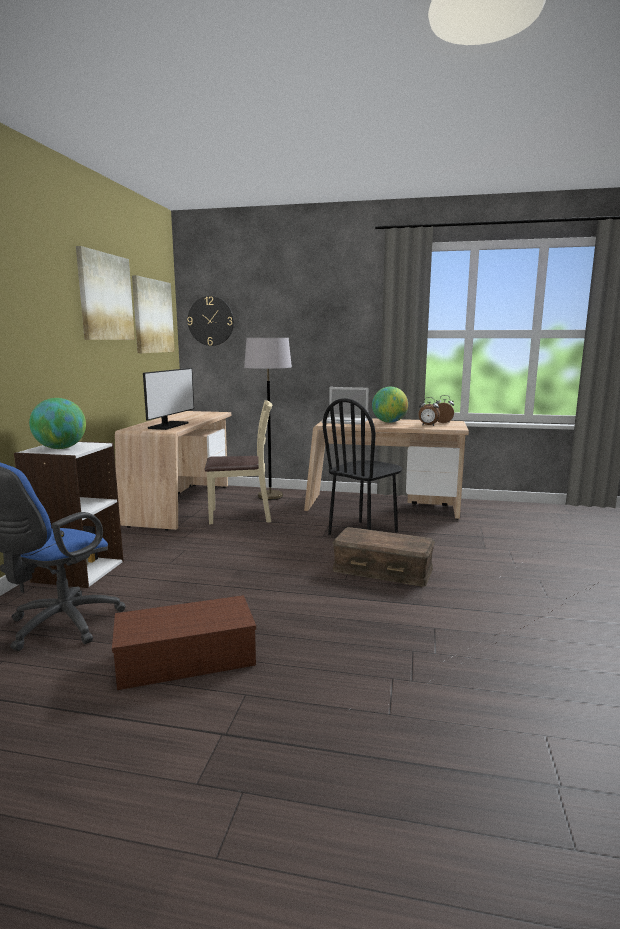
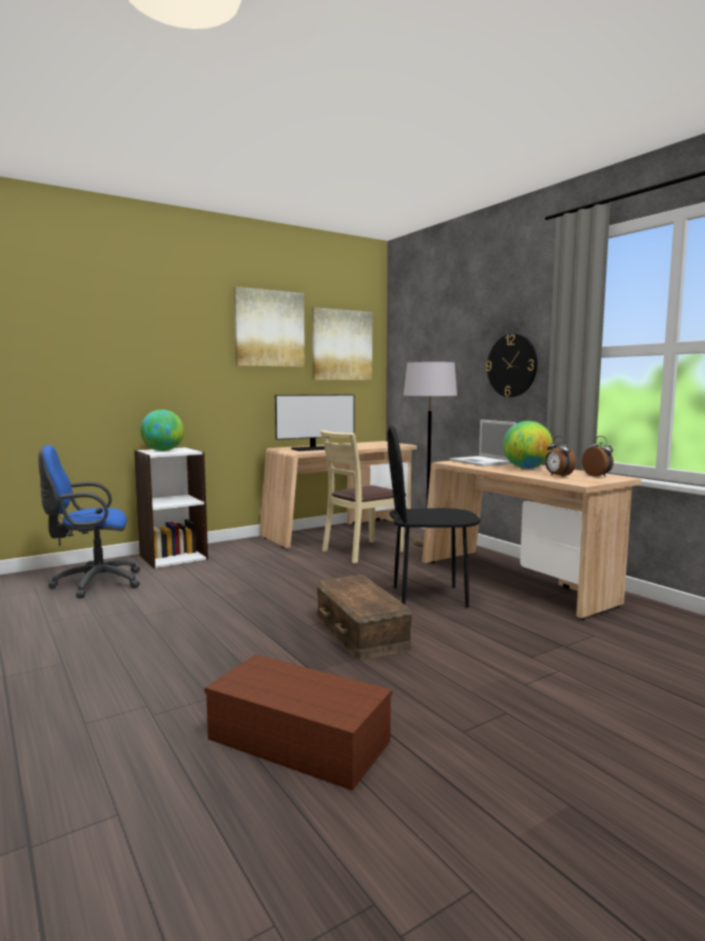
camera: 45 degrees right, 5 degrees down
(188, 657) = (94, 628): brown storage box -> brown storage box (302, 740)
(211, 321) = (408, 348): wall clock -> wall clock (512, 365)
(241, 515) = (362, 551): beige chair -> beige chair turned 105 degrees clockwise

